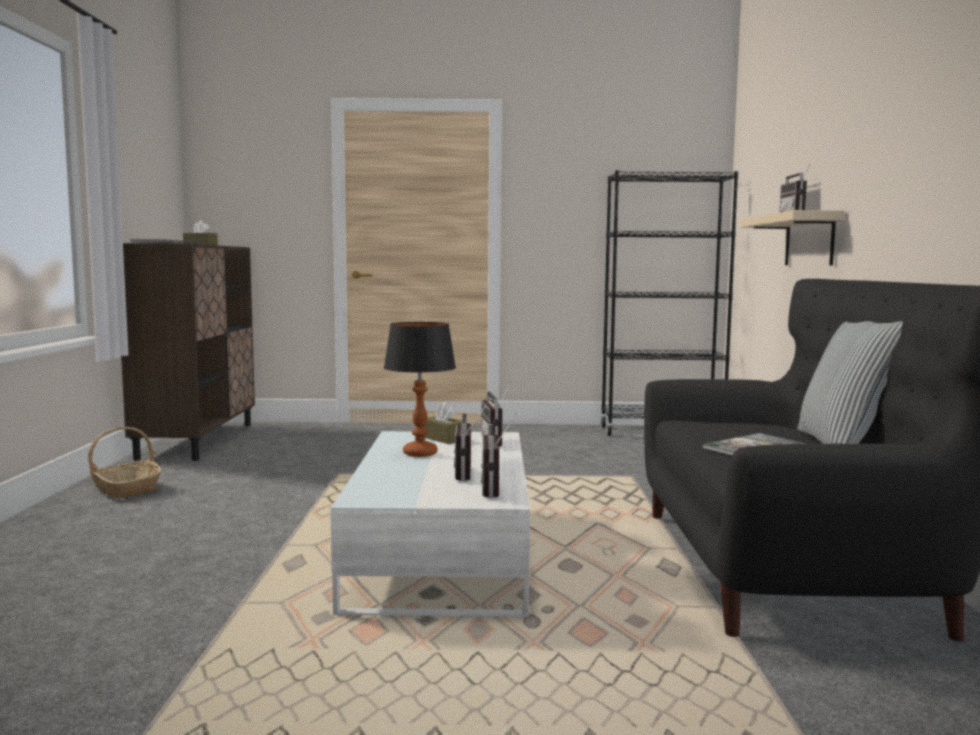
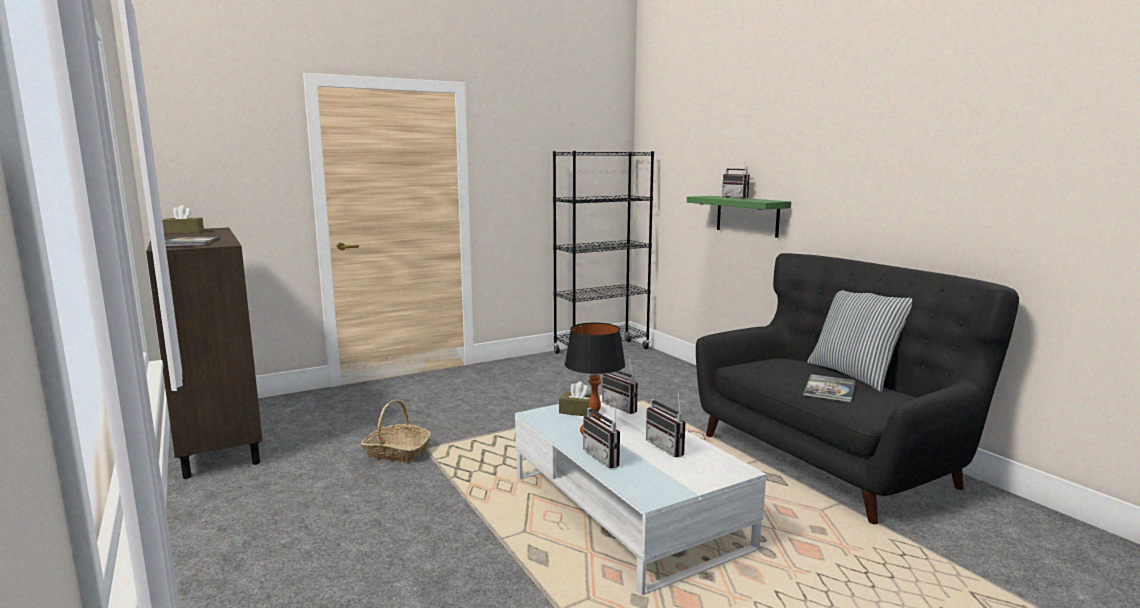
camera: 30 degrees left, 5 degrees up
(125, 489) = (239, 518): basket -> basket (396, 452)
(498, 490) = (715, 459): radio -> radio (606, 458)
(809, 240) = (747, 216): beige shelf -> green shelf

